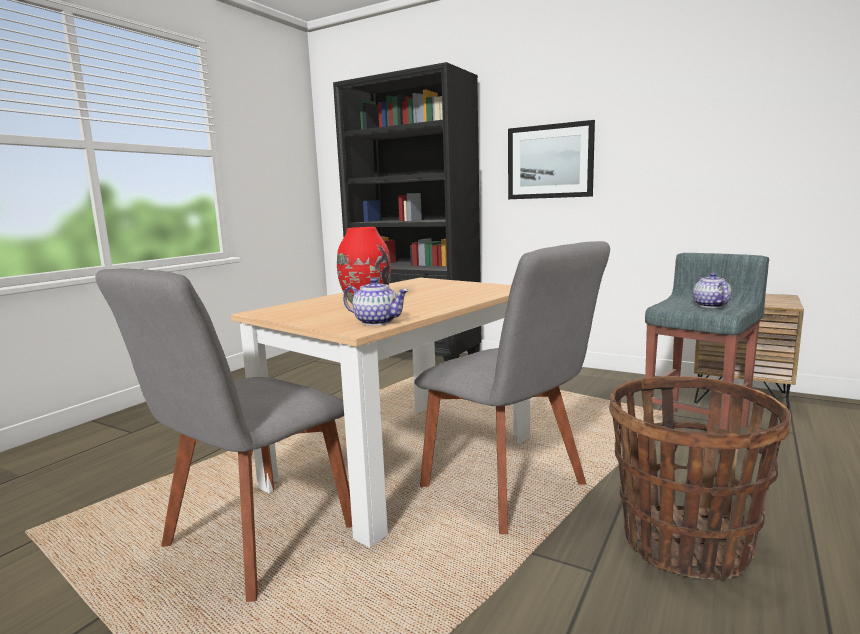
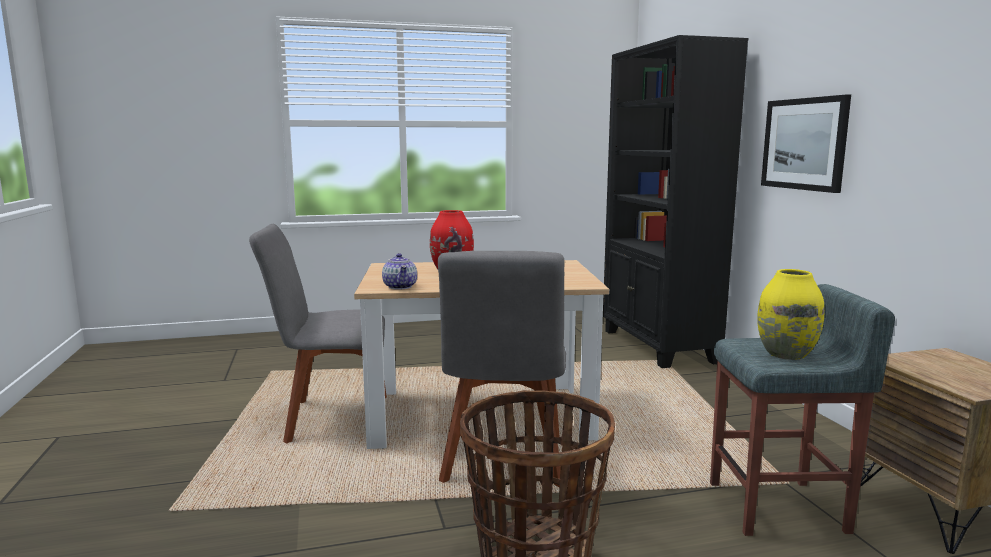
camera: 45 degrees right, 0 degrees up
(710, 305) = (785, 354): teapot -> yellow vase

